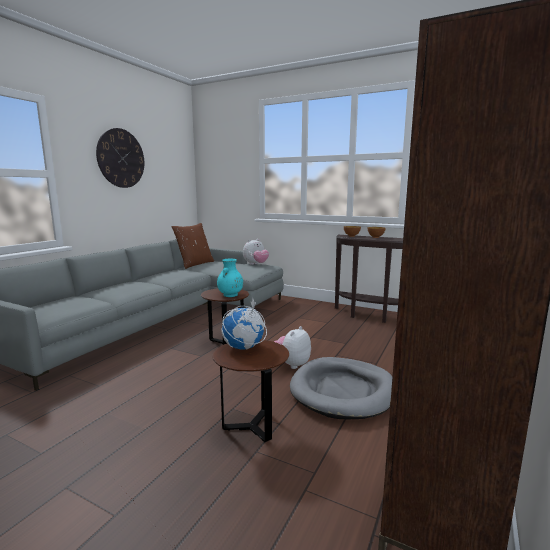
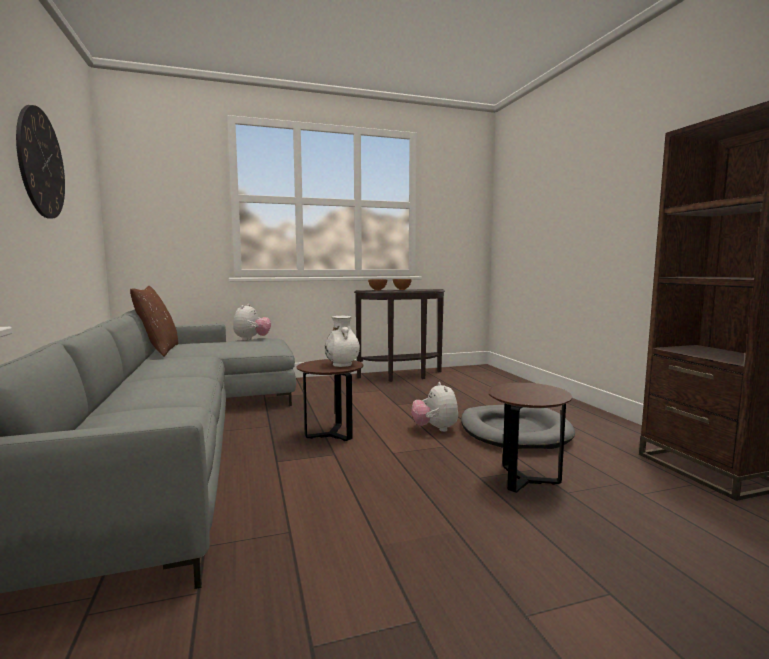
camera: 45 degrees left, 5 degrees down
(230, 295) = (342, 365): turquoise vase -> white vase
(244, 348) = (513, 391): globe -> none

